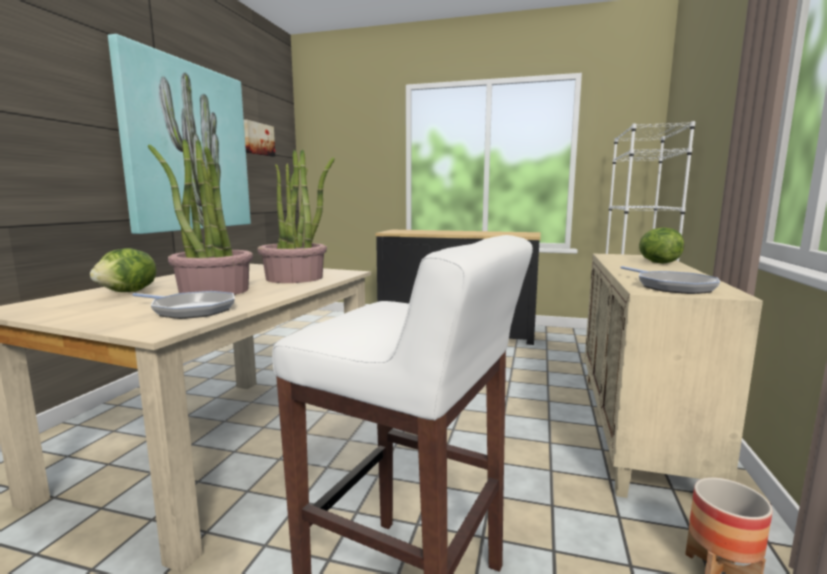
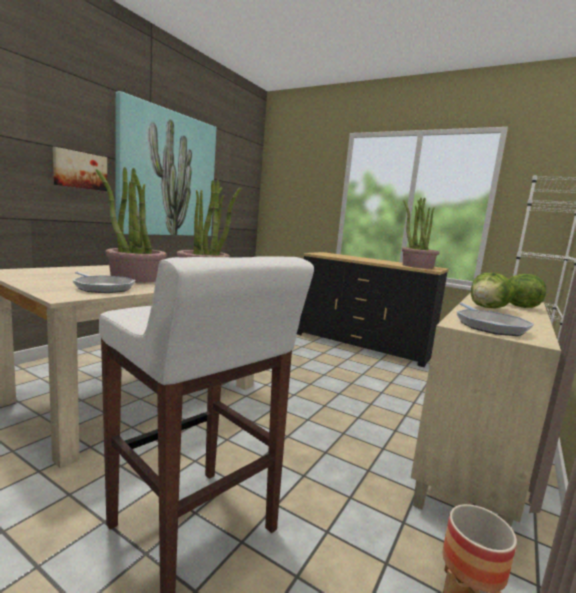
camera: 15 degrees right, 0 degrees up
(129, 292) = (83, 271): lettuce -> lettuce (488, 308)
(258, 139) = (227, 171): picture -> picture (80, 170)
(510, 233) = (417, 266): none -> potted plant

